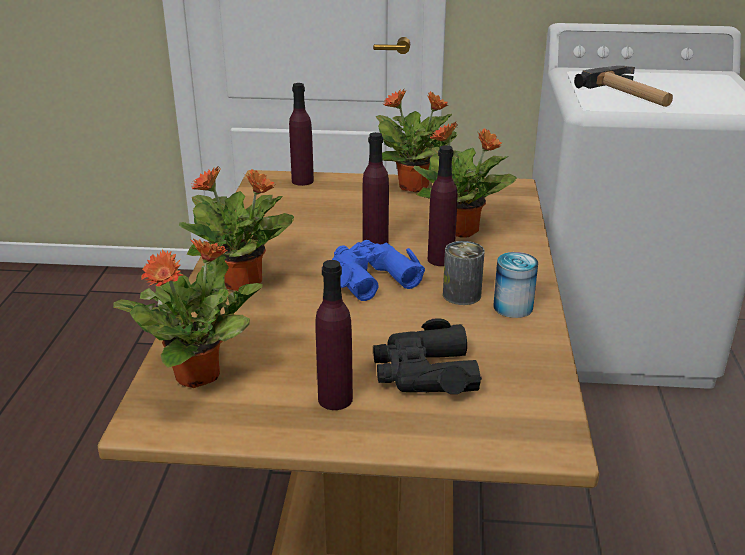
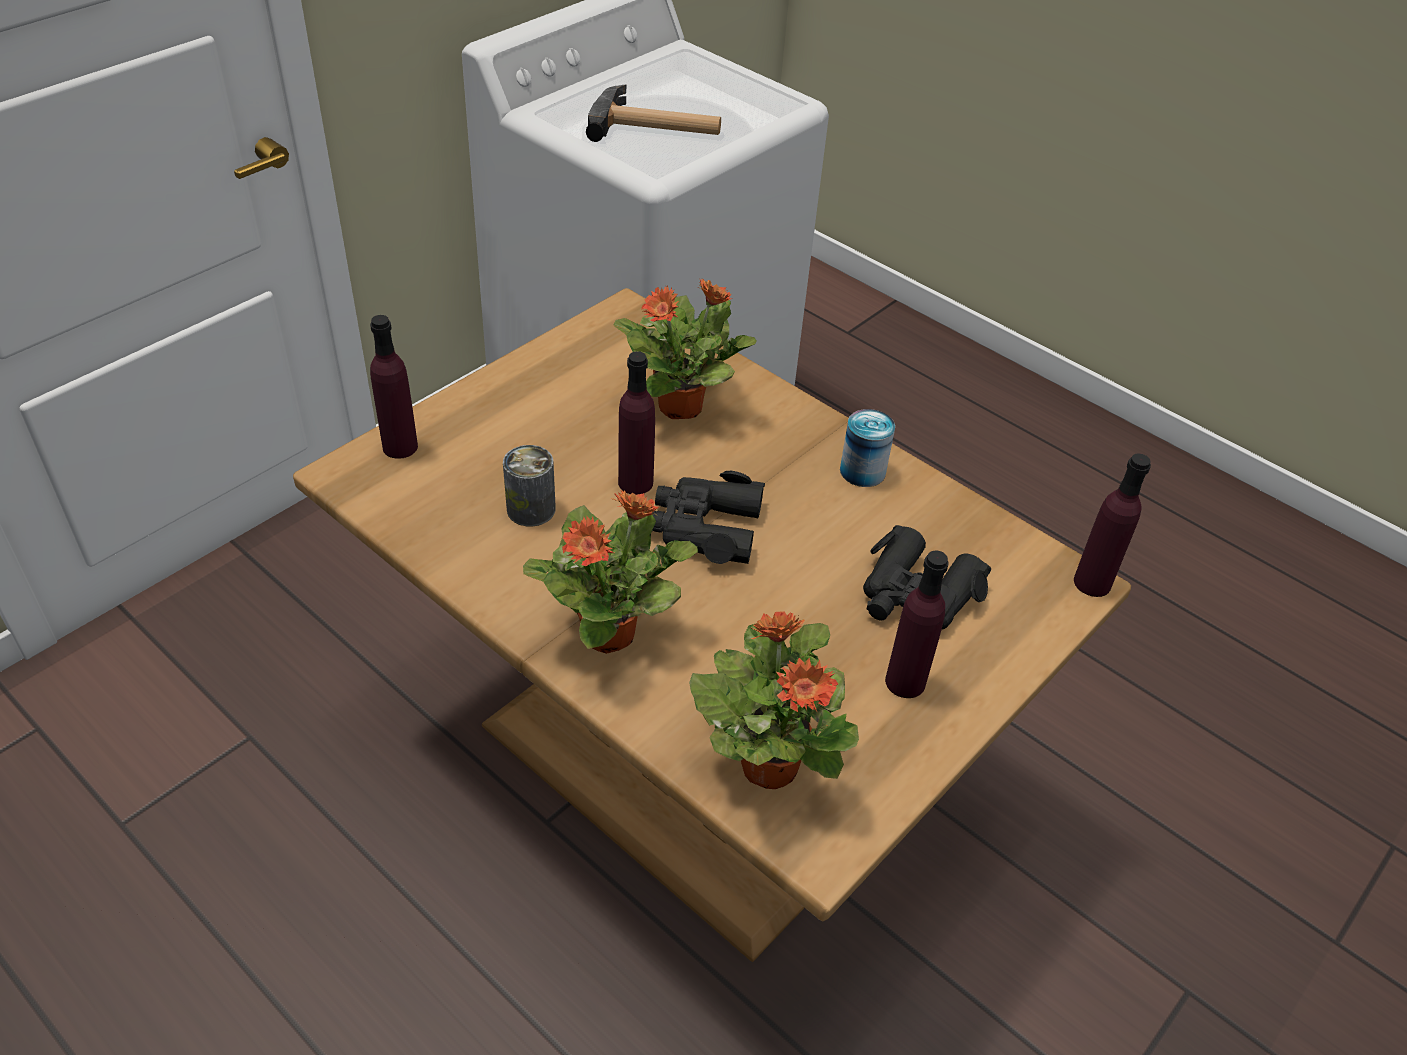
camera: 55 degrees left, 15 degrees up
(371, 277) = (705, 528): blue binoculars -> black binoculars
(415, 187) = (538, 374): potted plant -> none
(440, 259) = (724, 459): purple bottle -> purple bottle (1092, 583)
(461, 295) = (807, 488): can -> can (531, 509)

